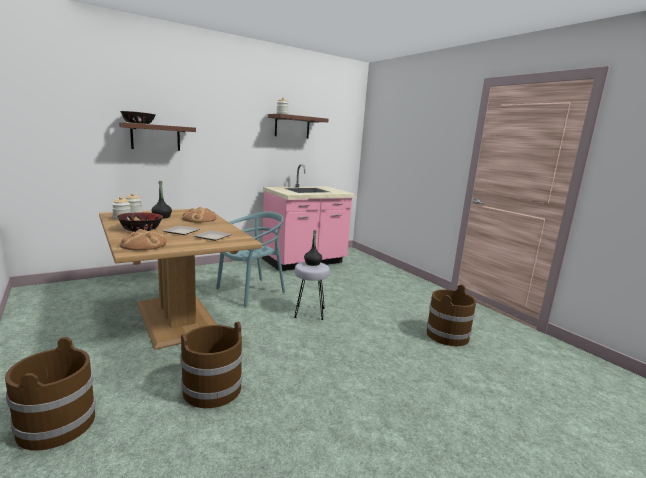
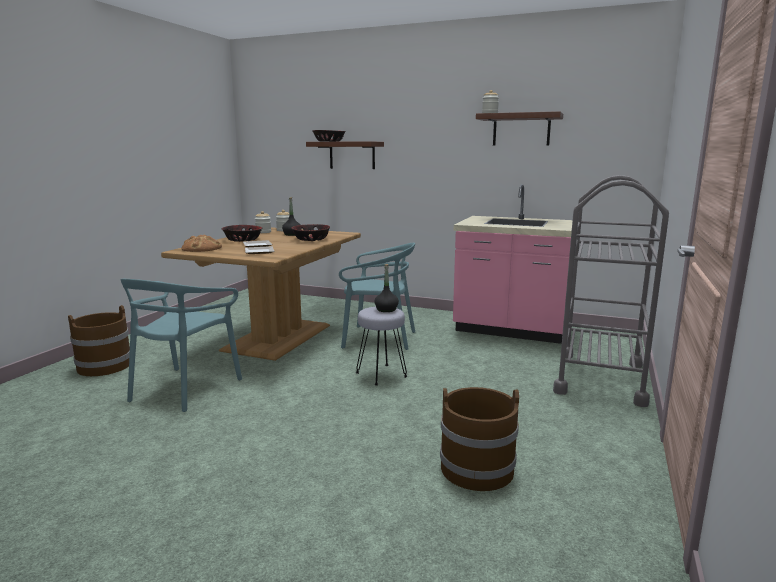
camera: 55 degrees right, 0 degrees up
(199, 219) = (311, 239): bread -> bowl
(212, 389) = (185, 388): brown bucket -> turquoise chair
(388, 275) = (600, 378): none -> grey cart

